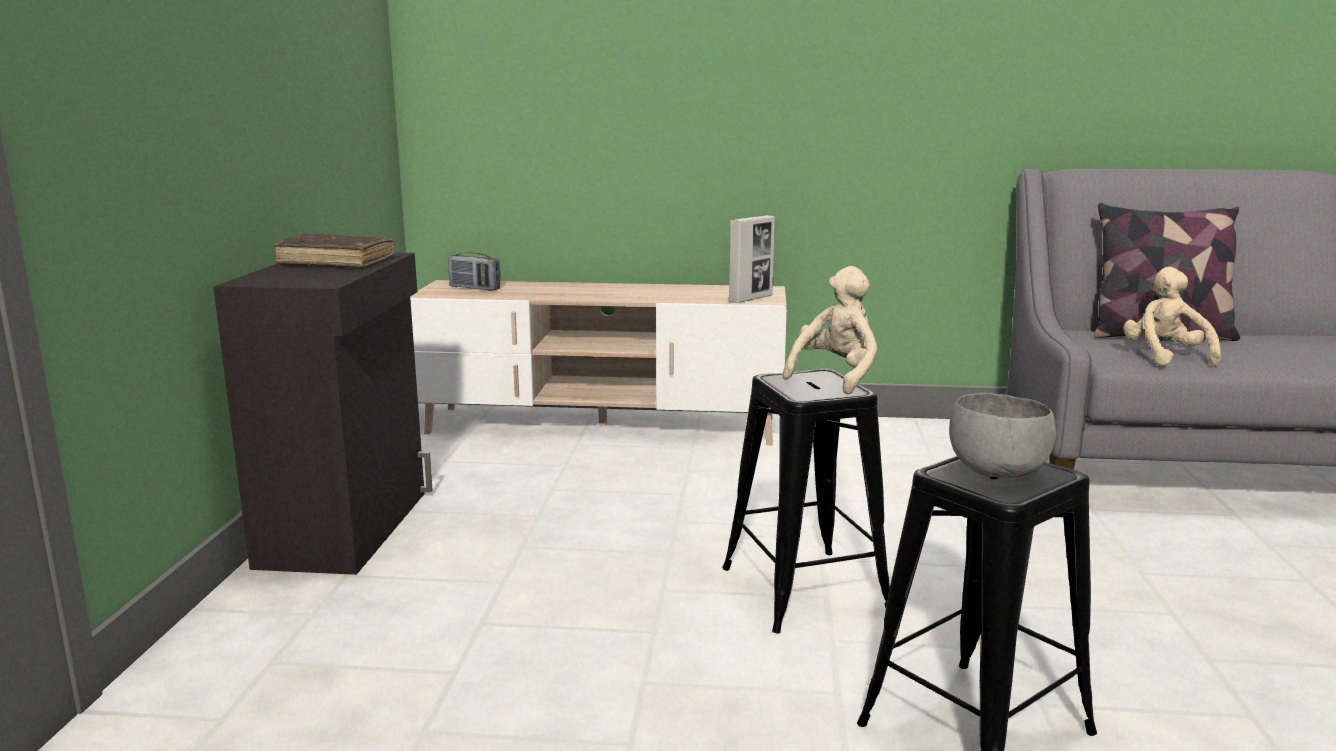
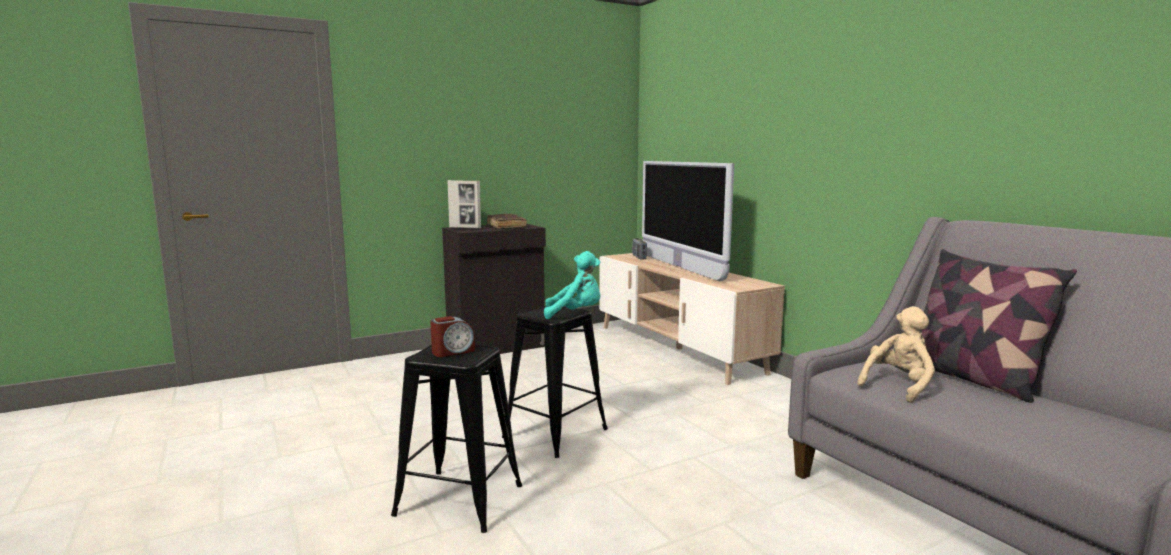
camera: 55 degrees right, 5 degrees down
(590, 290) = (680, 267): none -> television
(751, 299) = (732, 286): picture frame -> picture frame (465, 228)
(835, 377) = (575, 314): beige plush toy -> turquoise plush toy
(994, 472) = (453, 352): grey bowl -> alarm clock

